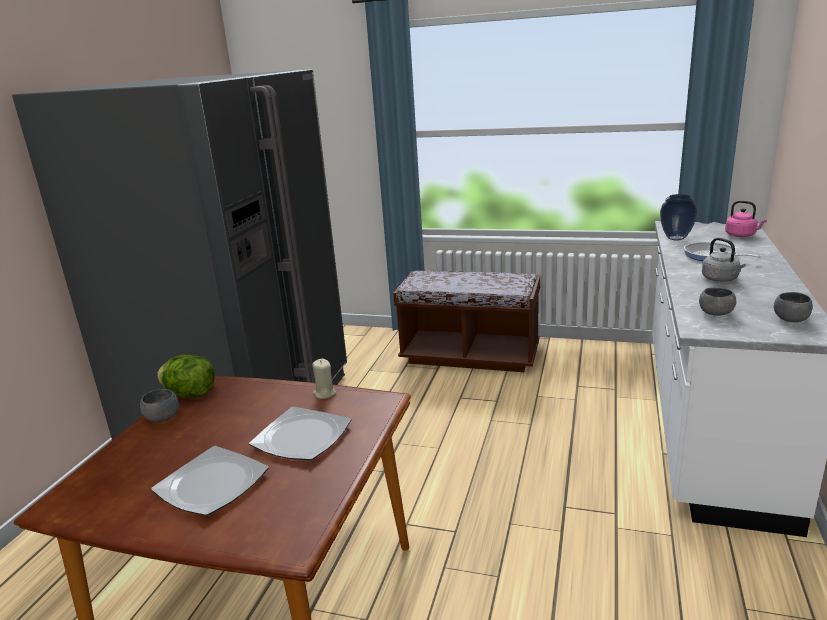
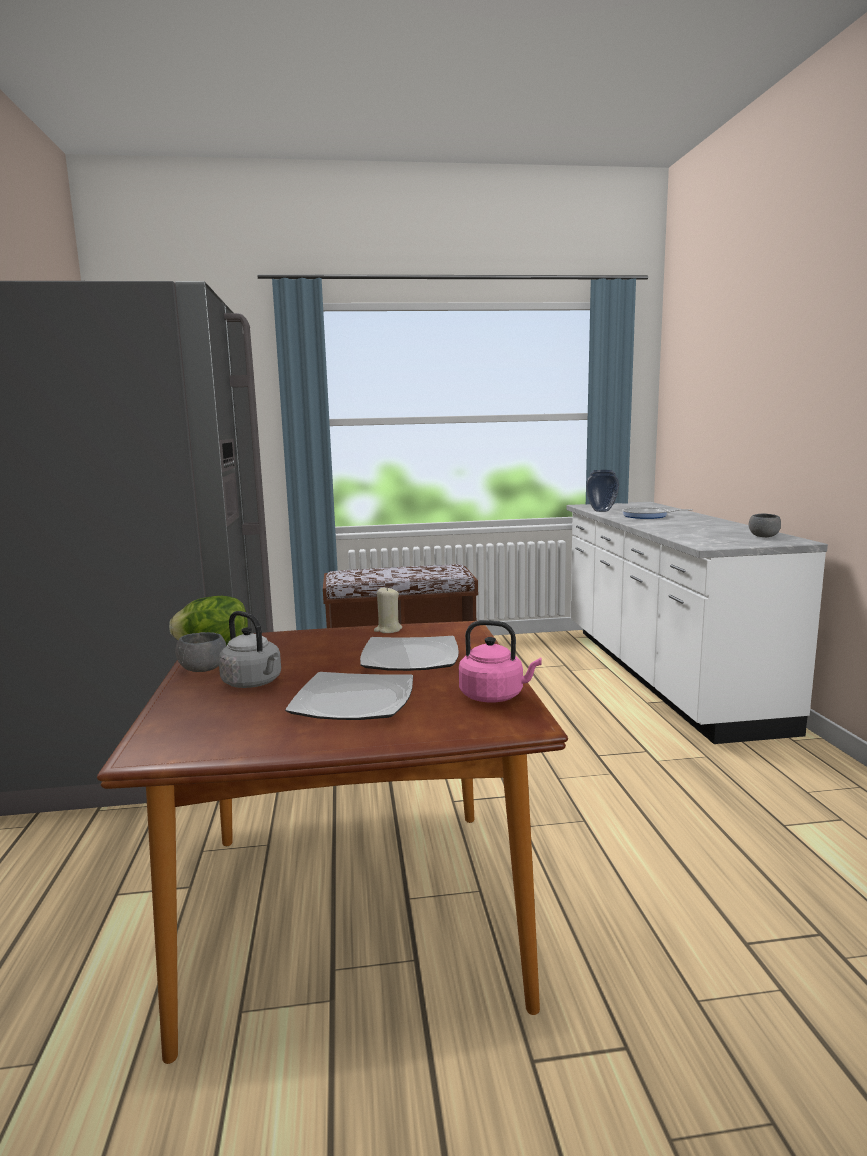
camera: 25 degrees left, 10 degrees down
(715, 313) = (704, 538): grey bowl -> none
(721, 279) = (676, 525): grey kettle -> grey kettle (254, 683)
(742, 235) = (651, 507): pink kettle -> pink kettle (495, 696)

